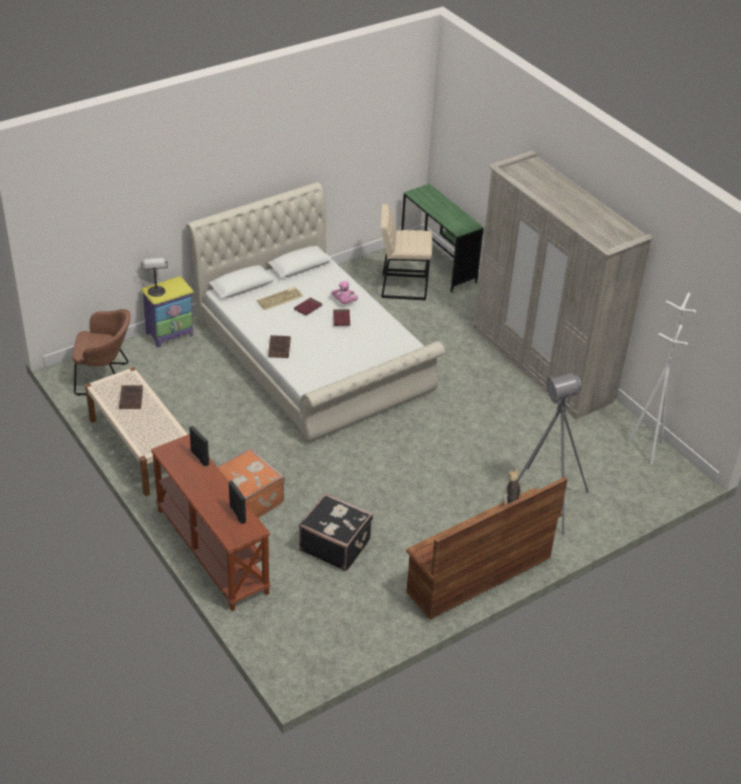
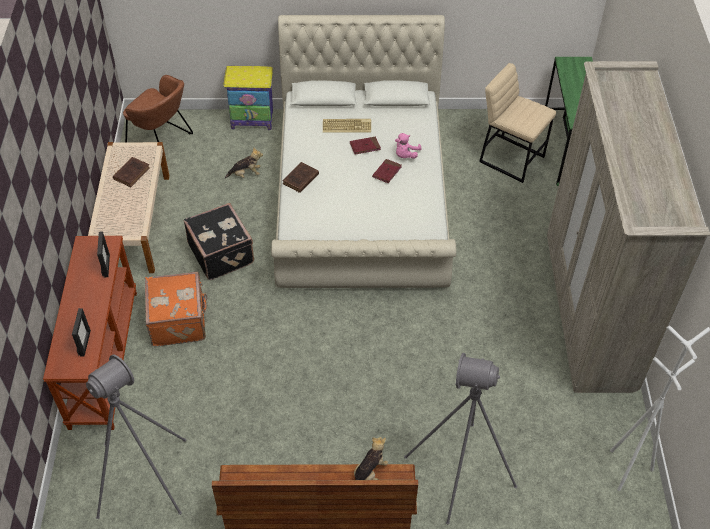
camera: 35 degrees right, 10 degrees up
(155, 289) = (237, 71): table lamp -> none
(203, 376) = (246, 174): none -> plush toy
(323, 612) = (142, 478): none -> grey floor lamp
(335, 545) = (213, 410): black suitcase -> black suitcase (222, 253)

